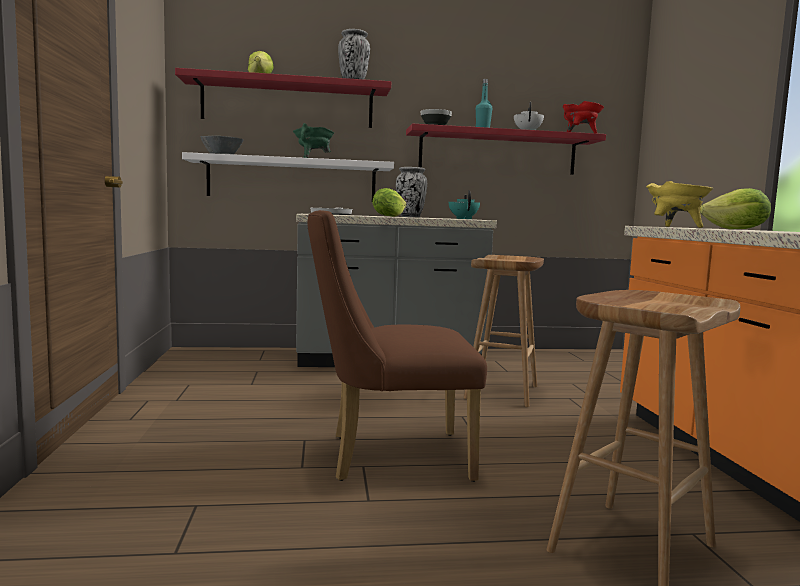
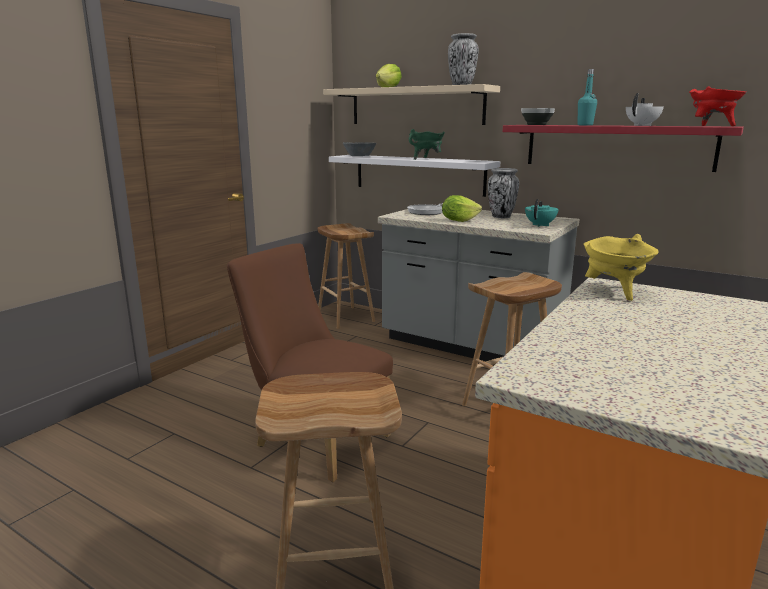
camera: 40 degrees right, 10 degrees up
(210, 359) = (344, 317): none -> brown stool
(288, 103) = (415, 106): red shelf -> beige shelf
(736, 229) = (634, 316): lettuce -> none

